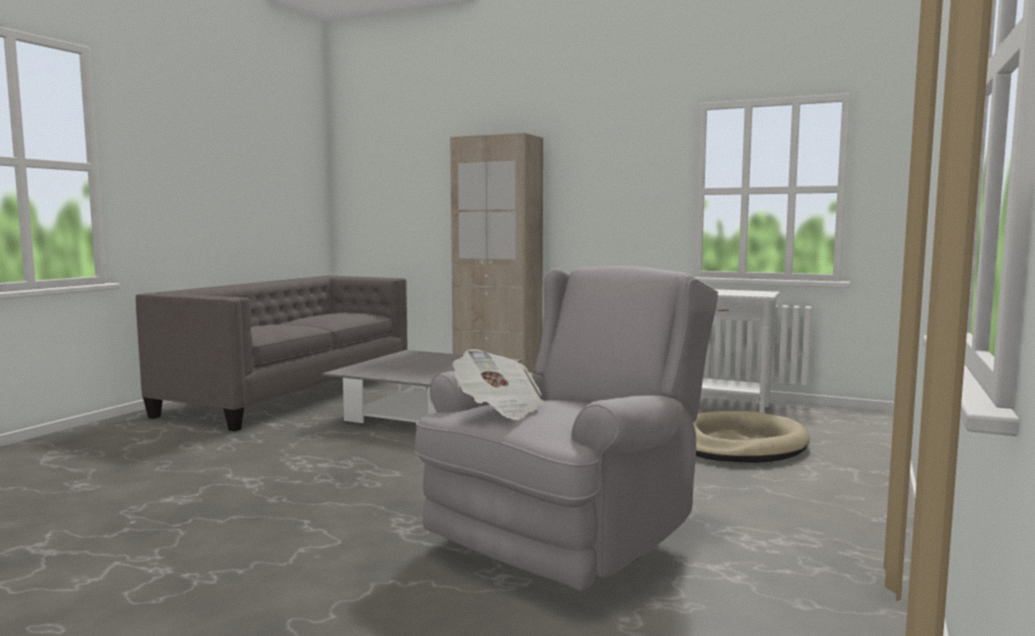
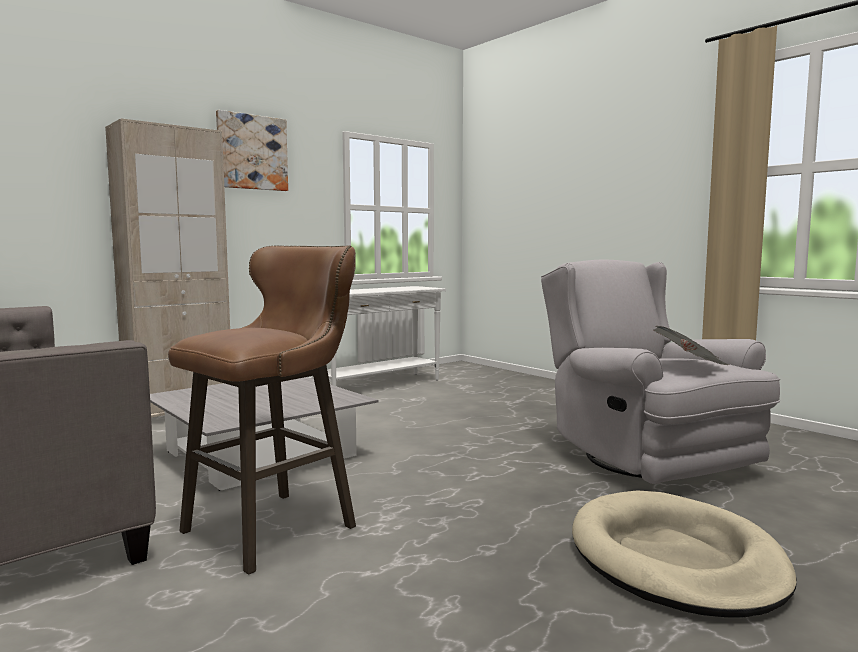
camera: 65 degrees left, 0 degrees up
(293, 443) = (275, 526): none -> brown stool
(590, 144) = (252, 152): none -> picture
(738, 445) = (488, 395): beige dog bed -> beige dog bed (675, 559)

